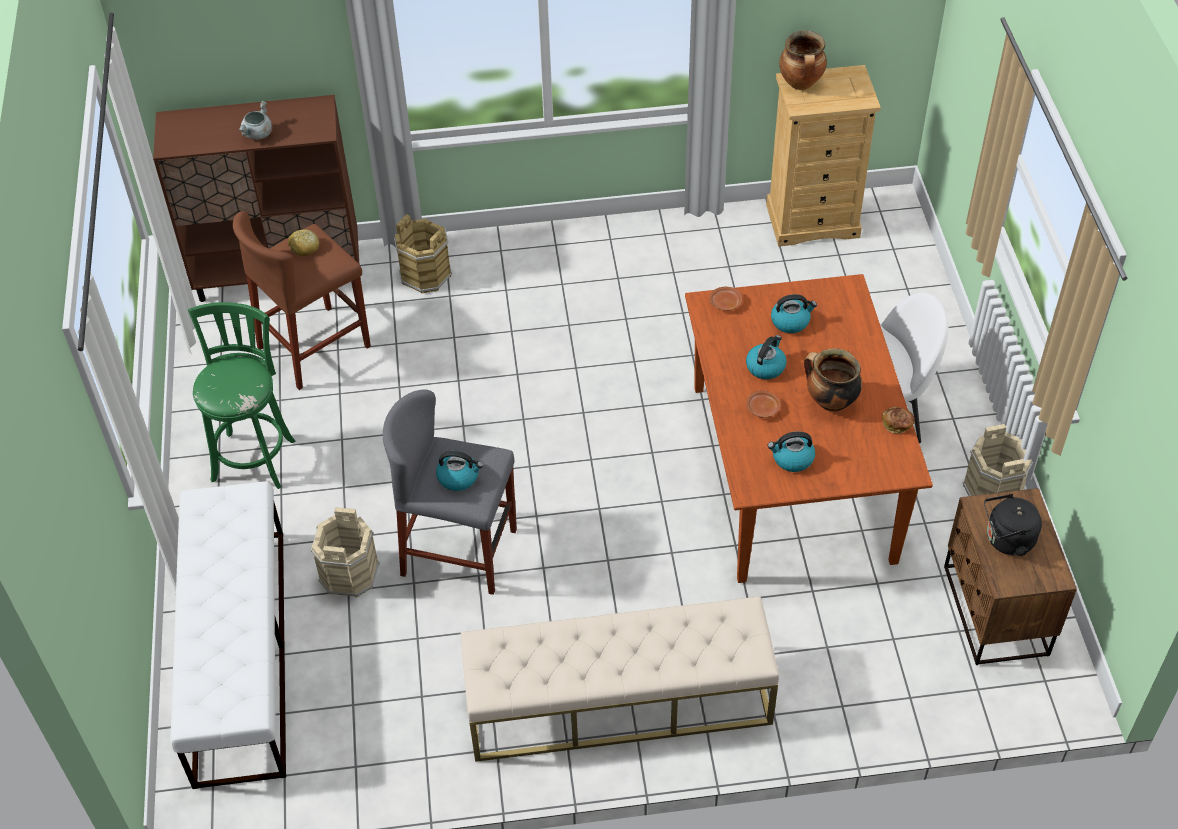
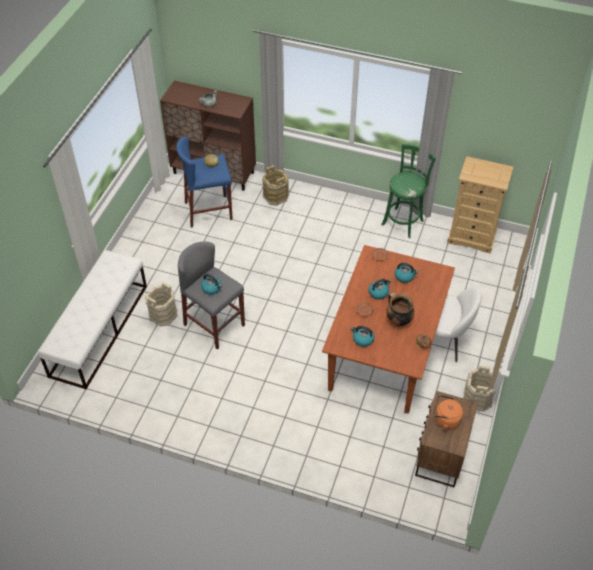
camera: 25 degrees right, 0 degrees up
(255, 456) = (155, 249): green stool -> green stool (403, 221)
(314, 347) = (208, 211): brown stool -> blue stool
(617, 702) = (241, 419): beige bench -> none
(801, 84) = (475, 165): cooking pot -> none
(1006, 540) = (445, 420): black kettle -> orange kettle

